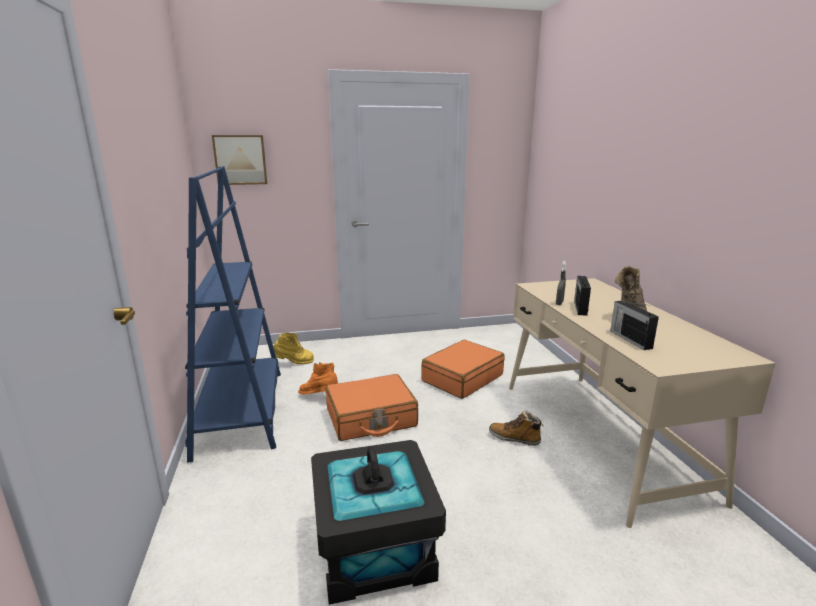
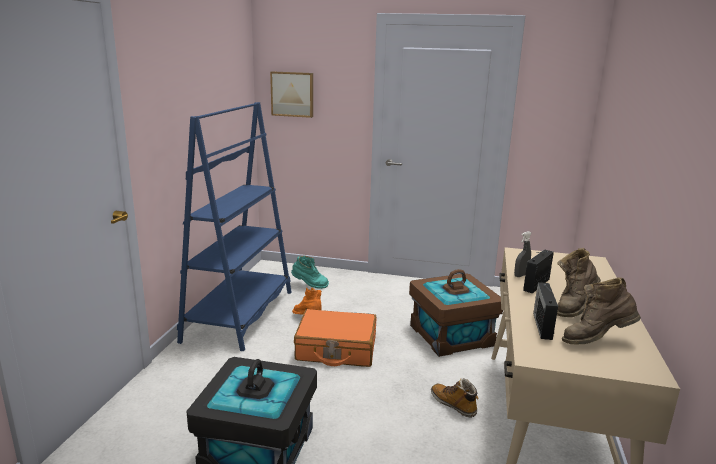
camera: 25 degrees right, 0 degrees up
(294, 363) = (309, 285): yellow boot -> turquoise boot
(462, 378) = (451, 335): orange suitcase -> brown storage box
(679, 341) = (596, 341): none -> brown boot

